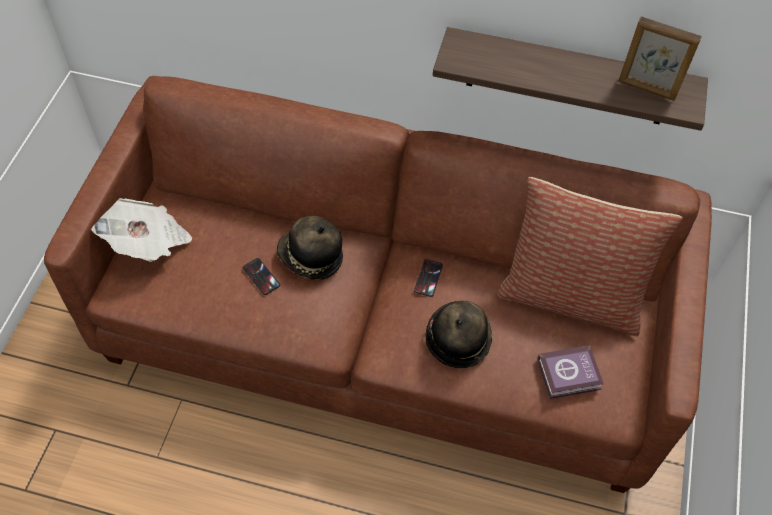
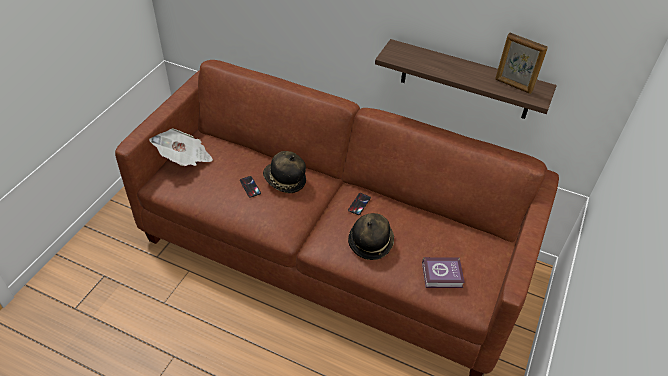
camera: 10 degrees right, 10 degrees down
(570, 296) = (453, 229): pillow -> none

